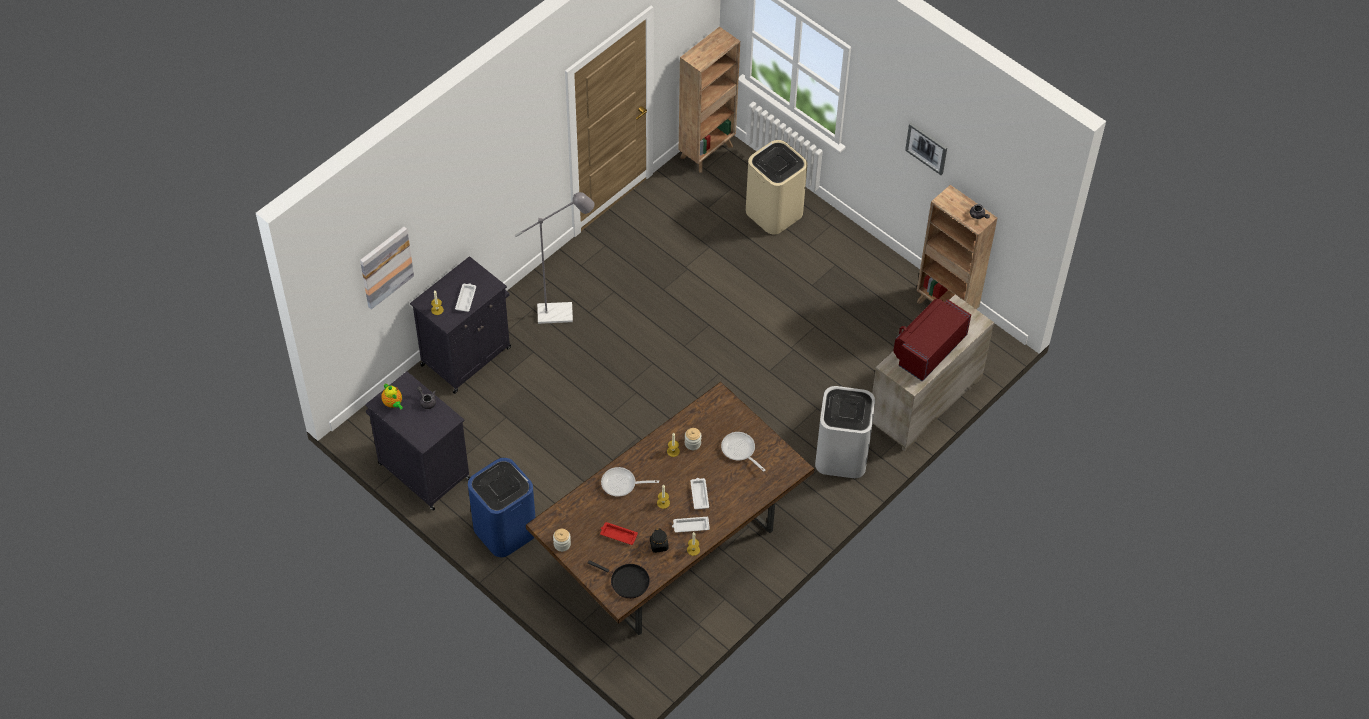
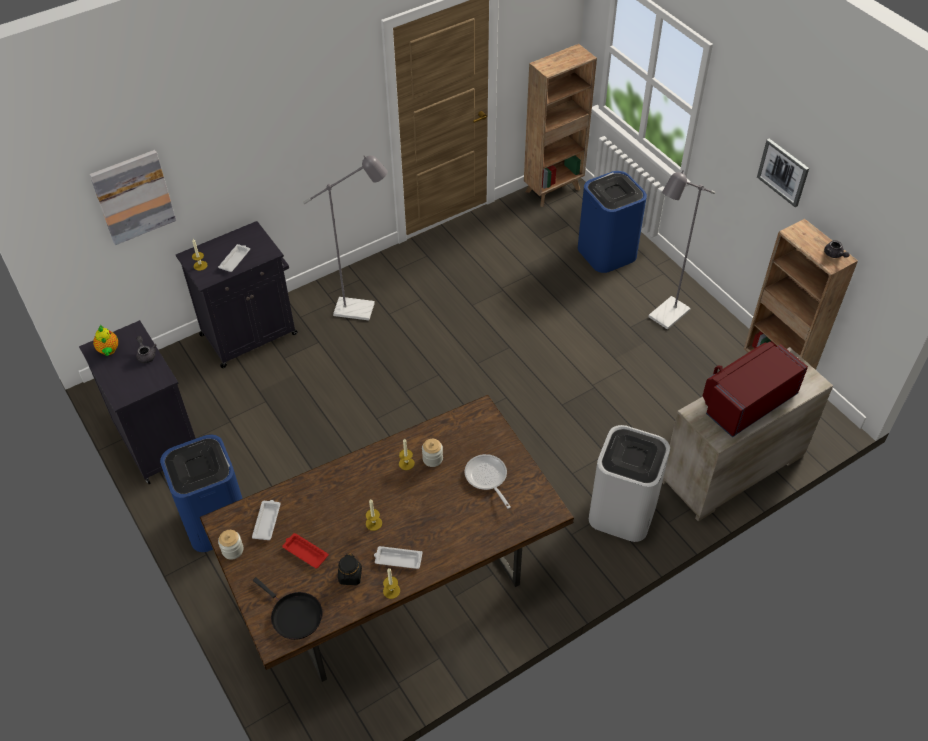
camera: 15 degrees right, 5 degrees down
(622, 484) = (332, 491): frying pan -> none
(699, 494) = (421, 522): white tray -> white tray (267, 521)
(773, 212) = (606, 252): beige trash can -> blue trash can
(840, 270) = (664, 317): none -> grey floor lamp

